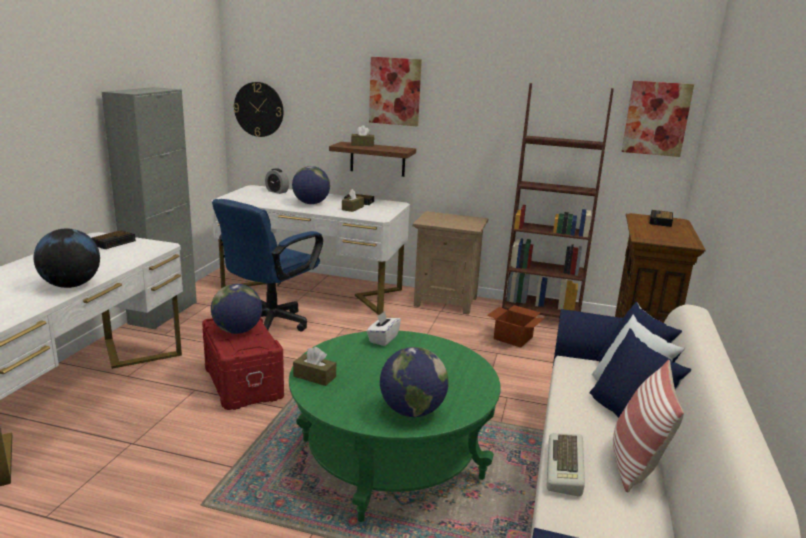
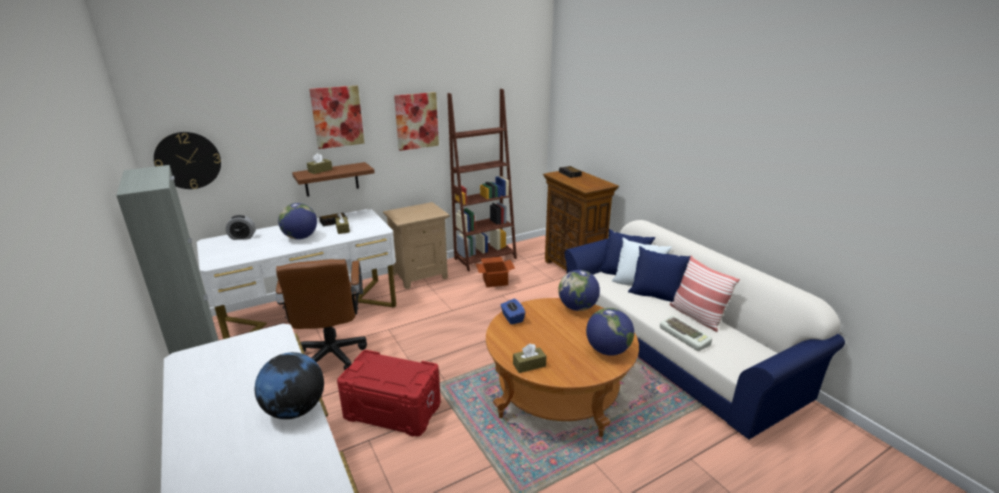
camera: 45 degrees left, 5 degrees up
(114, 242) = (221, 353): alarm clock -> none
(237, 331) = (380, 371): globe -> globe (577, 307)
(269, 326) = (332, 359): blue office chair -> brown office chair
(383, 339) = (512, 318): white tissue box -> blue tissue box
(391, 459) = (558, 393): green coffee table -> brown coffee table
(656, 118) = (526, 105): picture -> picture (416, 121)

